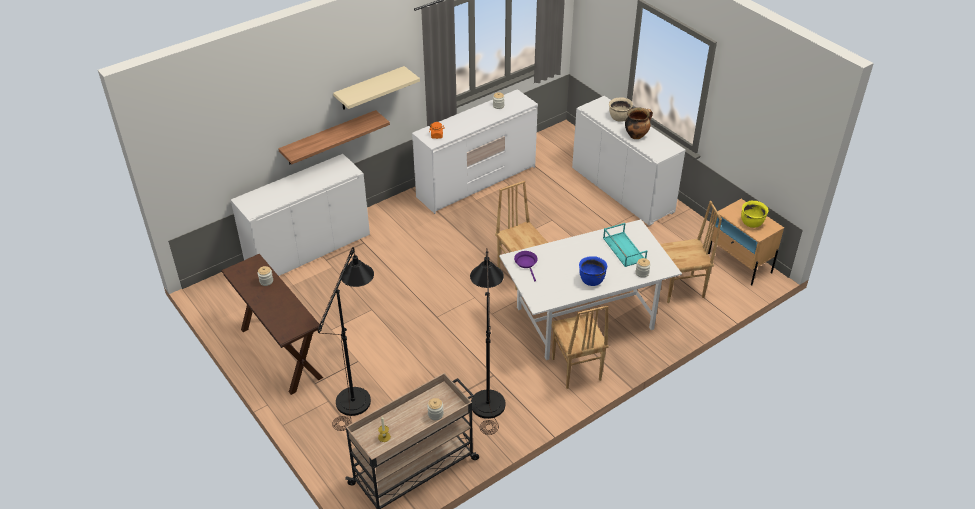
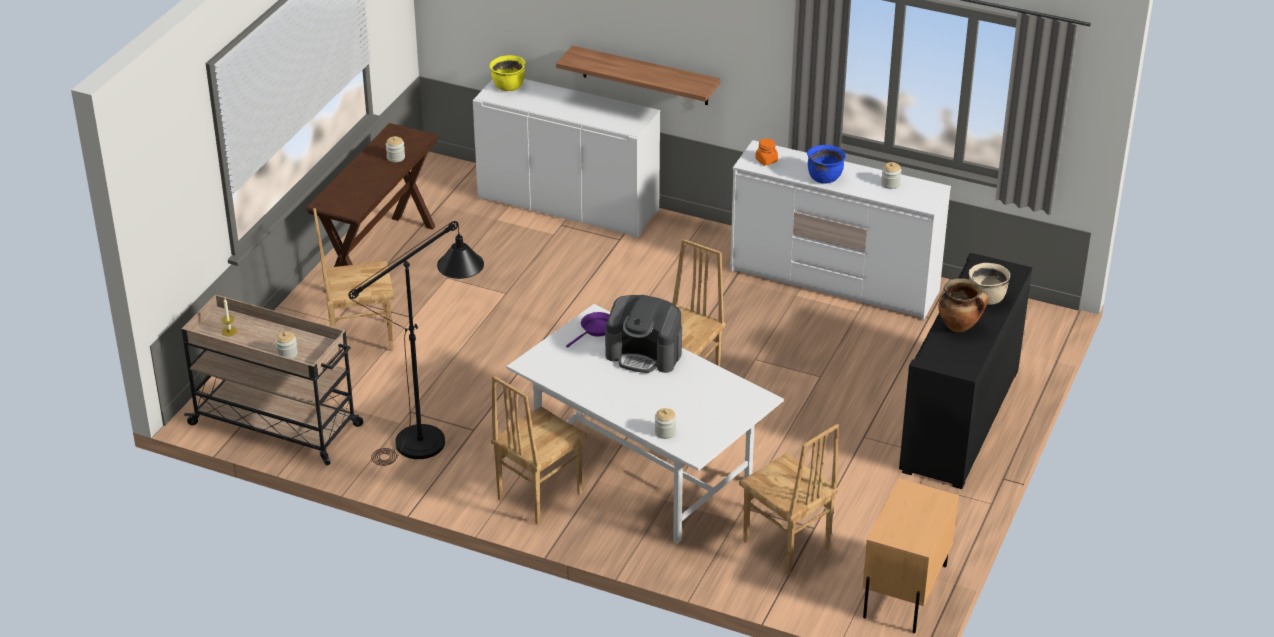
camera: 60 degrees right, 5 degrees down
(357, 394) = (360, 338): black floor lamp -> brown chair
(370, 88) = (715, 42): beige shelf -> none
(563, 253) = (644, 353): none -> coffee machine
(591, 280) = (611, 393): blue cooking pot -> blue cooking pot (824, 178)
(622, 190) = (960, 420): white cabinet -> black cabinet
(623, 249) = (701, 401): turquoise tray -> none
(751, 223) = (905, 521): yellow cooking pot -> yellow cooking pot (508, 87)

